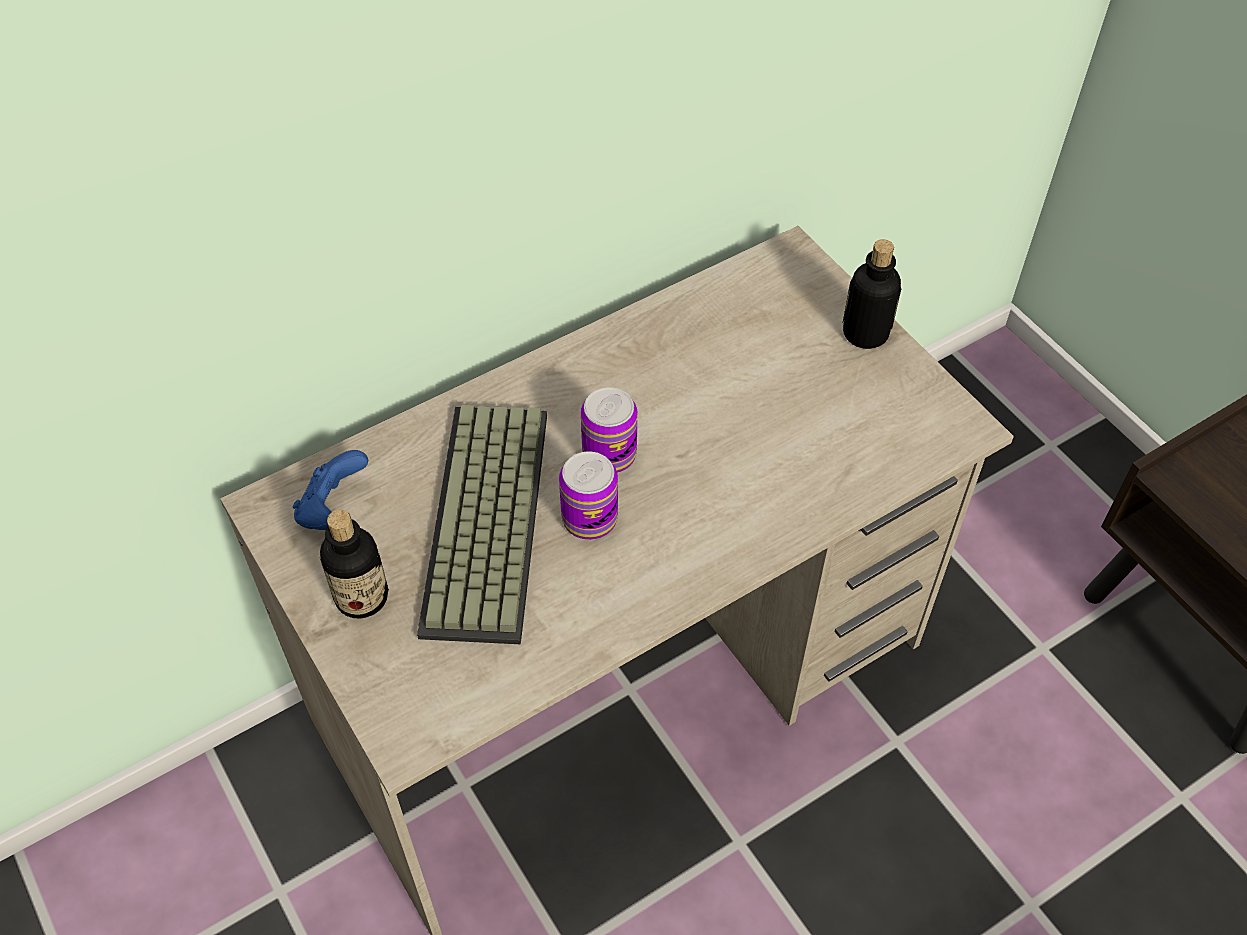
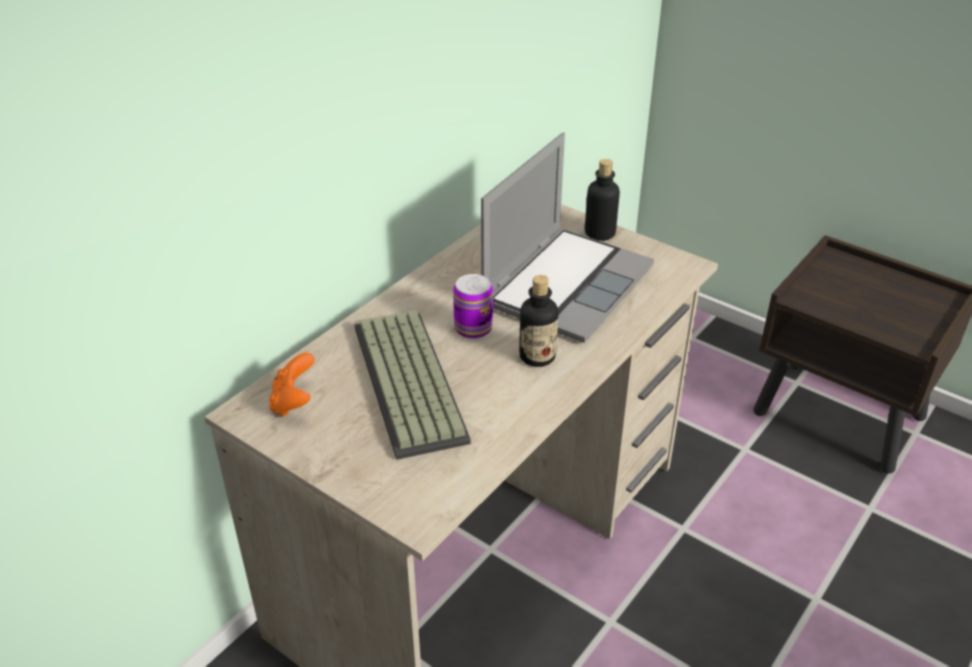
camera: 20 degrees left, 15 degrees down
(332, 509) = (294, 402): blue game controller -> orange game controller
(361, 597) = (342, 446): bottle -> bottle (537, 356)
(589, 519) = (479, 365): can -> none
(772, 414) = (566, 284): none -> laptop

